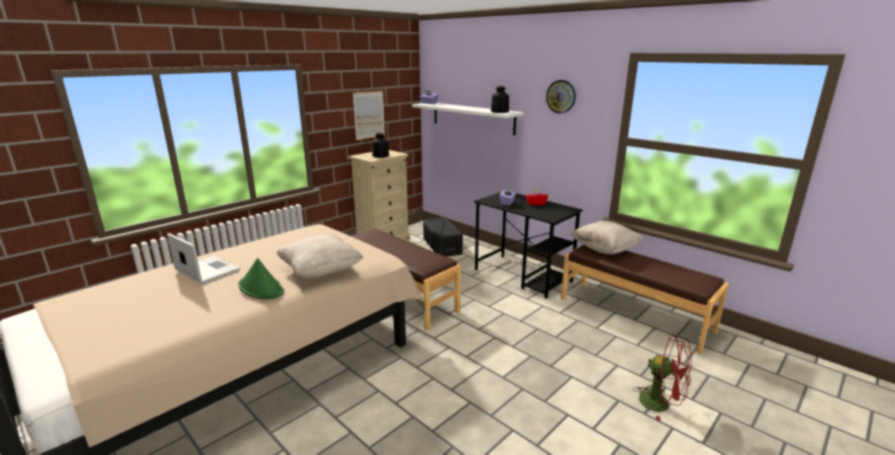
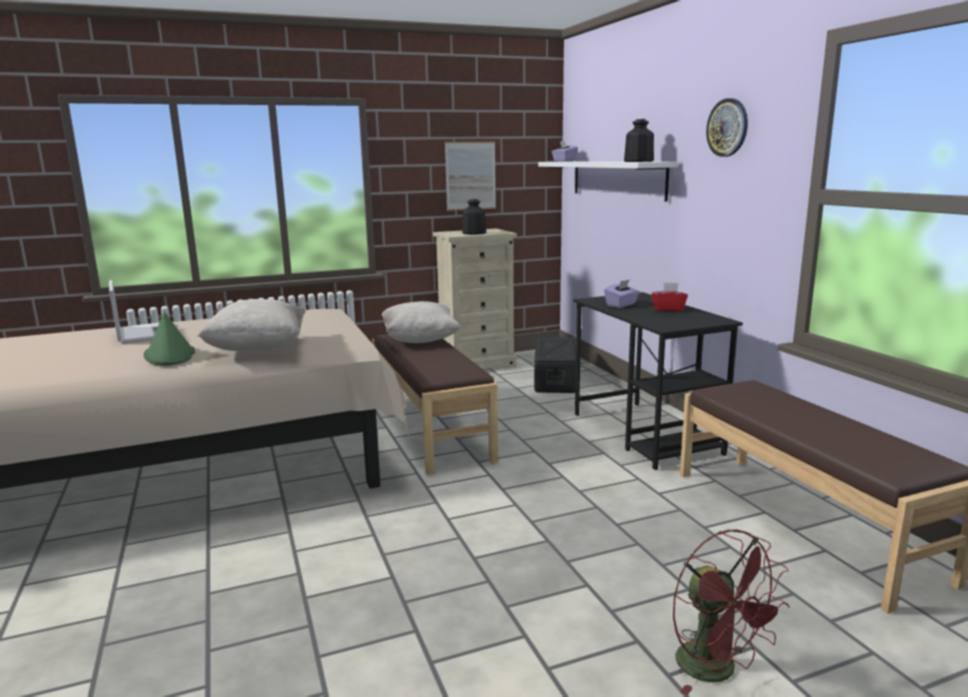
camera: 25 degrees right, 5 degrees down
(605, 249) = (763, 394): beige pillow -> beige pillow (420, 340)

